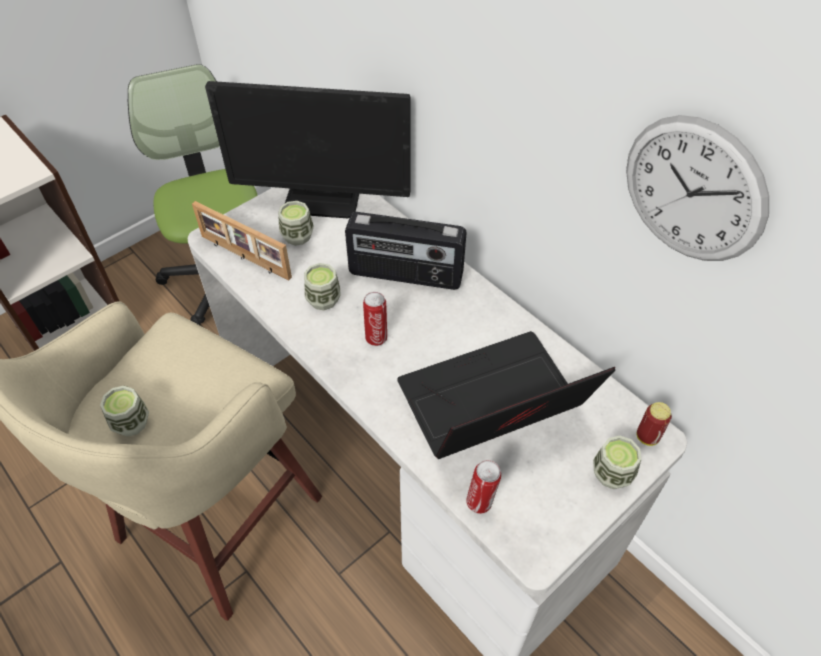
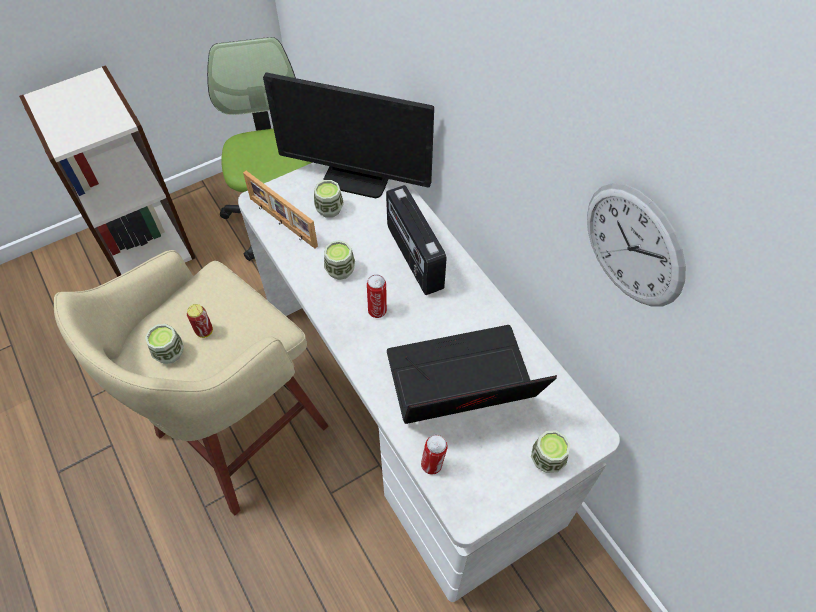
camera: 10 degrees right, 5 degrees up
(405, 275) = (413, 258): radio -> radio turned 45 degrees clockwise
(647, 437) = (585, 433): can -> can (204, 331)

